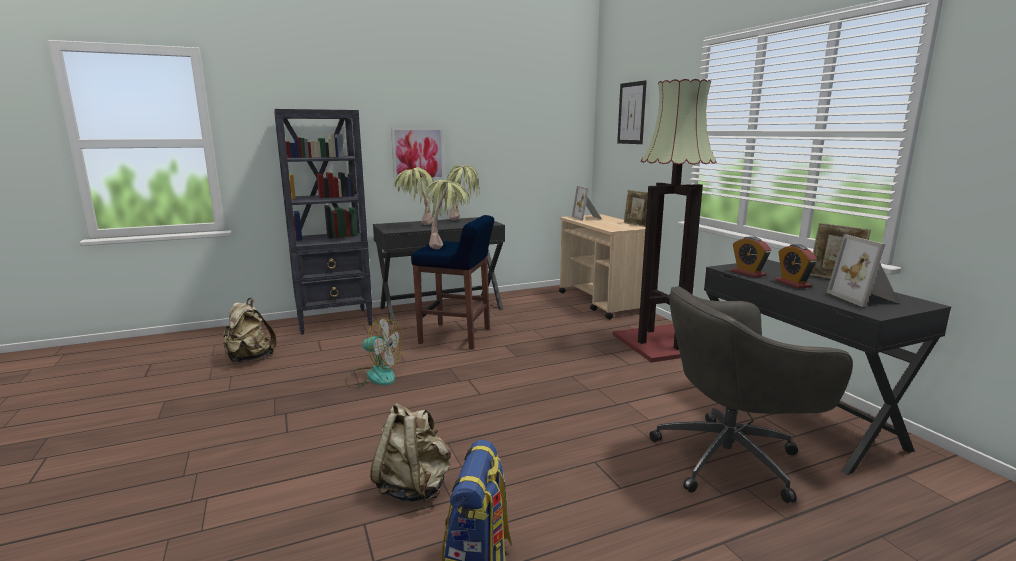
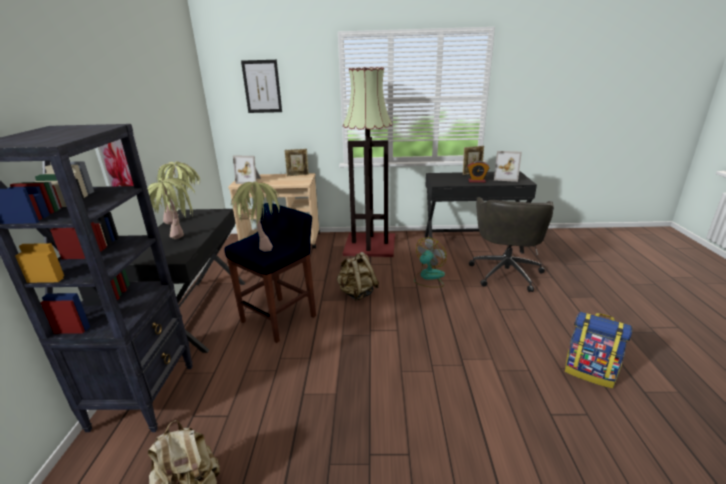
camera: 65 degrees left, 10 degrees up
(373, 376) = (327, 381): fan -> fan (428, 277)
(414, 487) = (512, 384): beige backpack -> beige backpack (357, 293)
(748, 273) = (452, 183): alarm clock -> none

